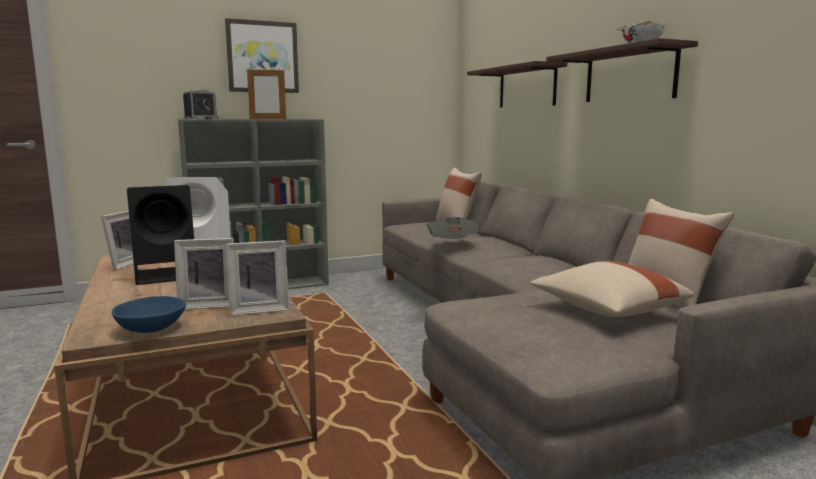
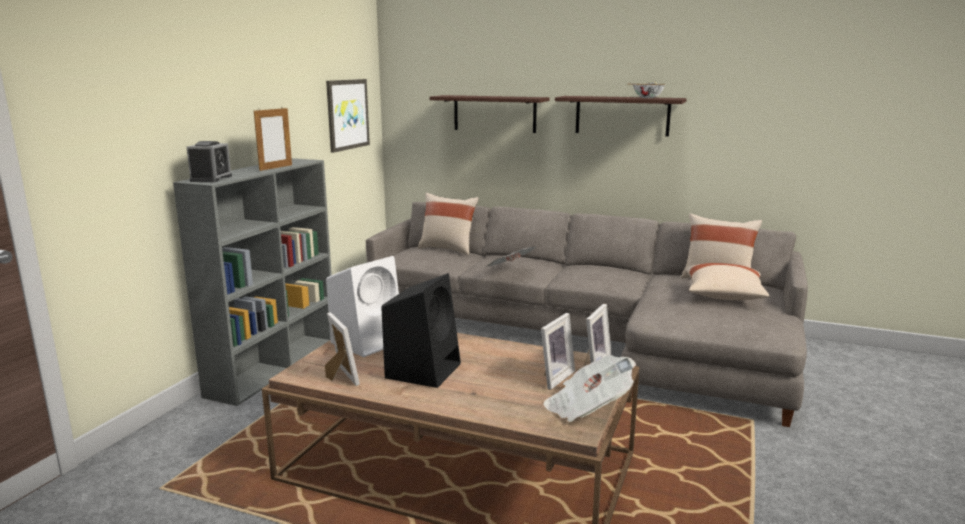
camera: 45 degrees left, 5 degrees up
(151, 329) = (587, 408): blue bowl -> newspaper
(262, 57) = (238, 88): picture -> picture (347, 114)

